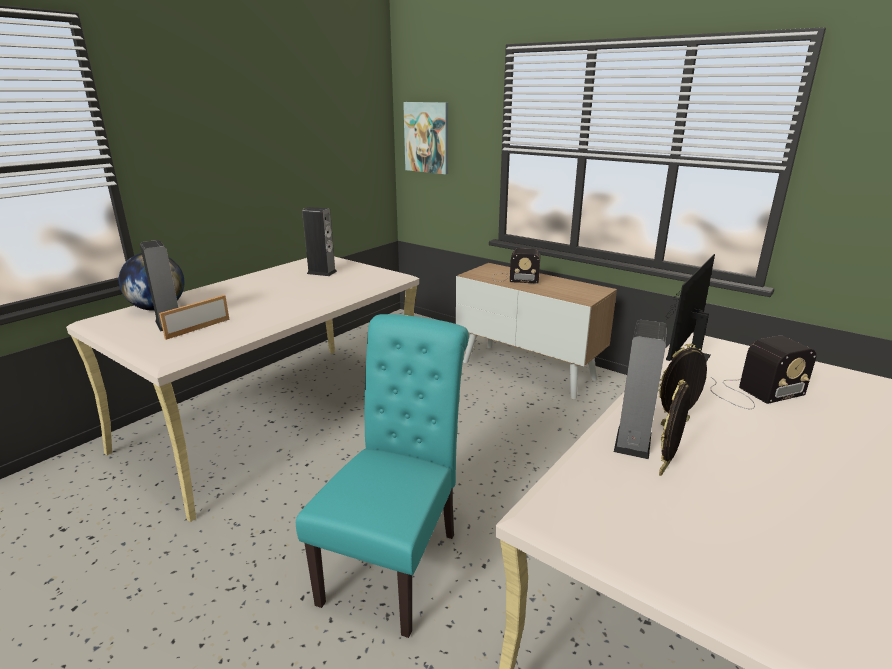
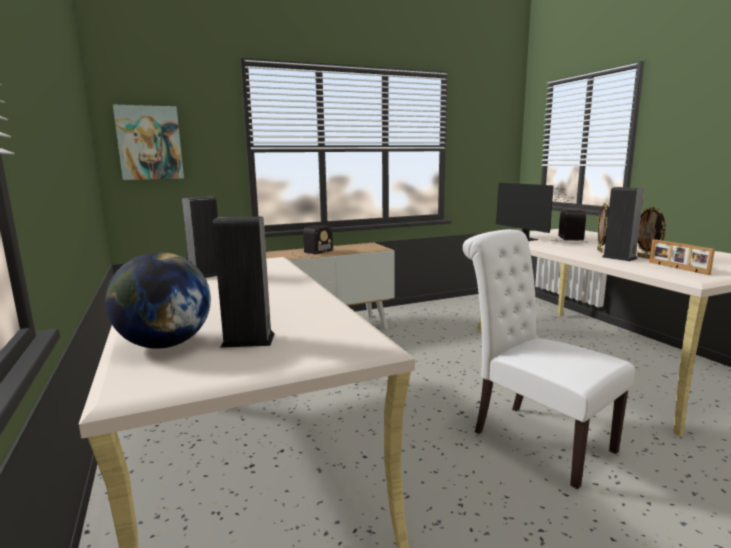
camera: 60 degrees left, 10 degrees down
(197, 328) = (294, 327): picture frame -> picture frame (677, 268)
(396, 560) = (534, 438): turquoise chair -> white chair

